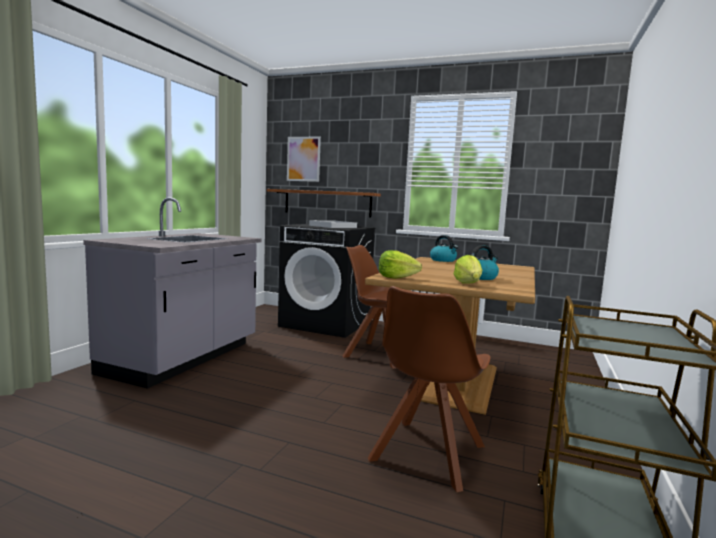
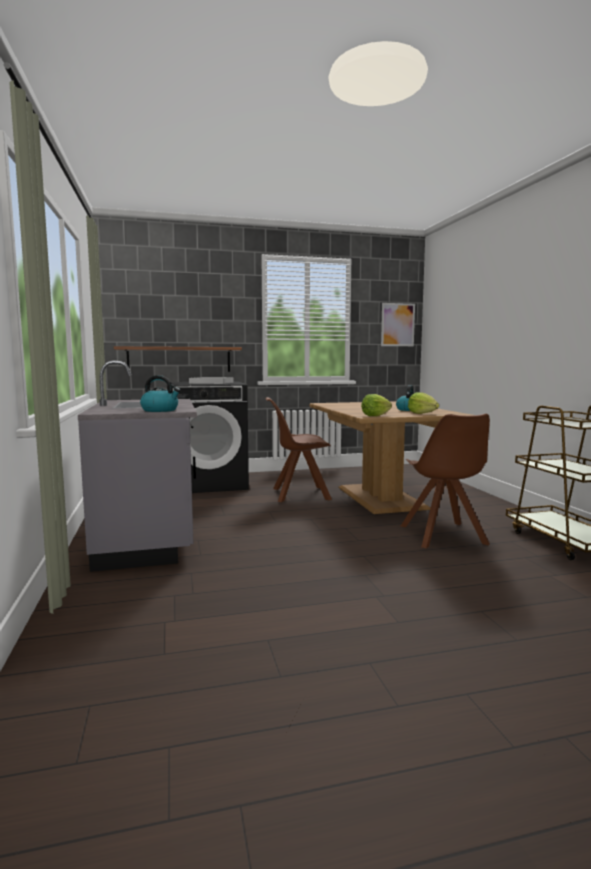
camera: 35 degrees left, 0 degrees up
(303, 159) = (146, 312): picture -> picture (397, 324)
(443, 260) = (337, 403): kettle -> kettle (160, 410)

